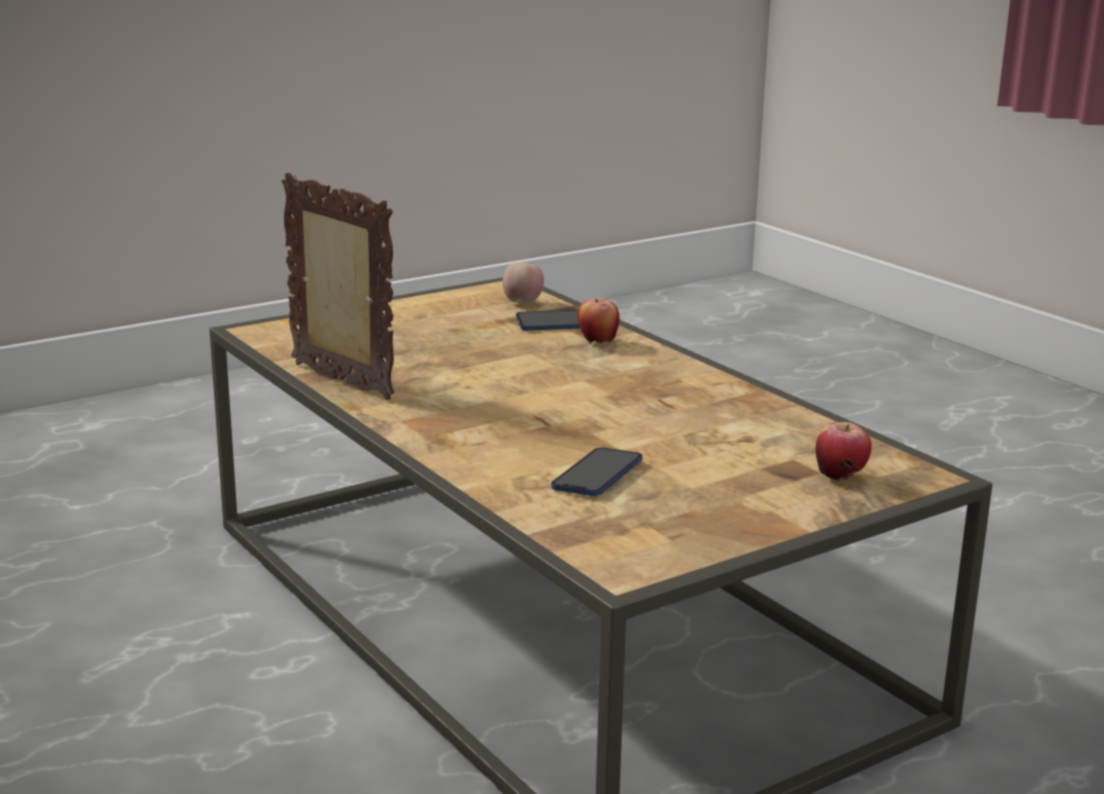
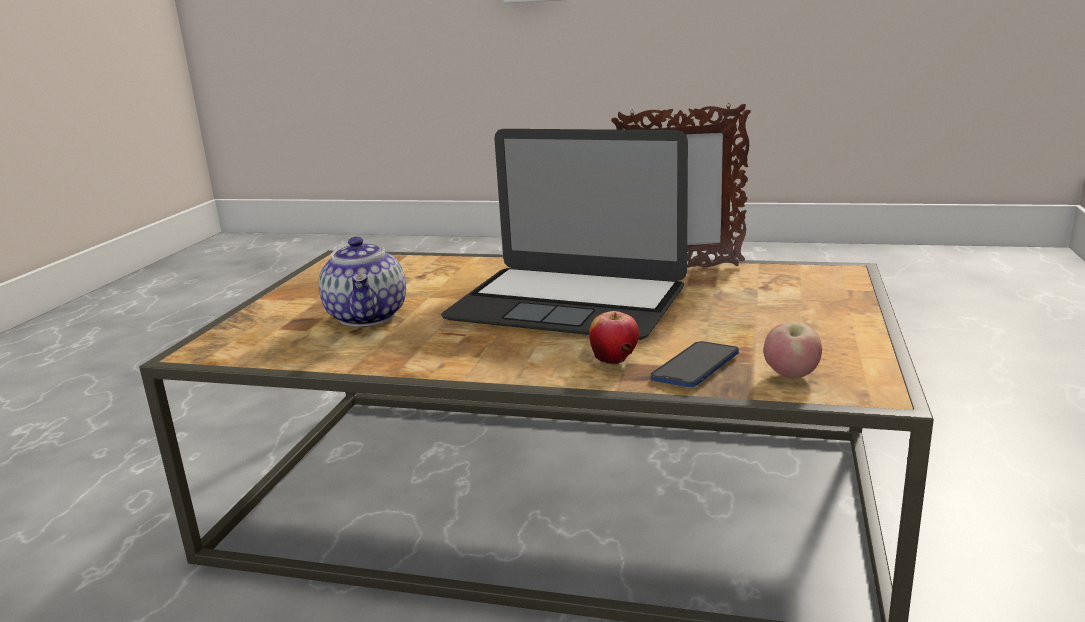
camera: 140 degrees right, 0 degrees up
(517, 391) = (568, 302): none -> laptop
(597, 475) = (417, 281): phone -> none
(714, 449) = (368, 316): none -> teapot
(840, 478) = (261, 329): apple -> none

